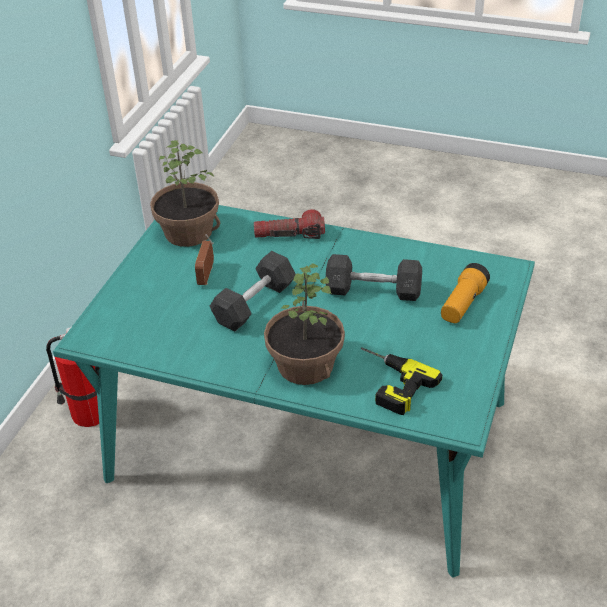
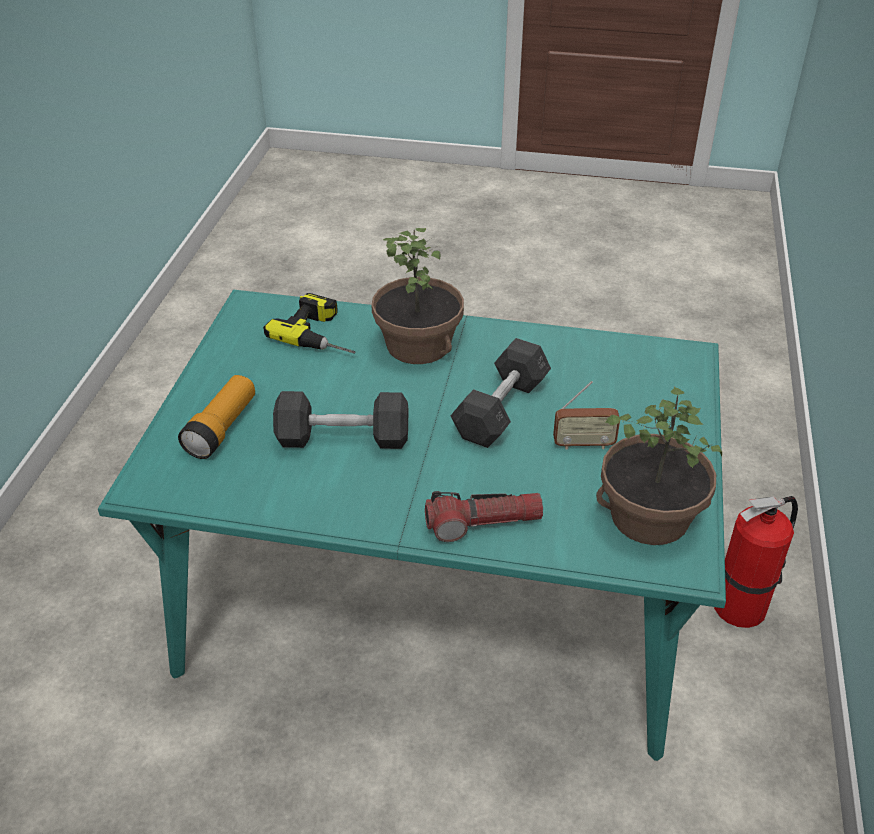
camera: 170 degrees right, 0 degrees up
(206, 275) = (583, 444): radio -> radio turned 90 degrees clockwise

